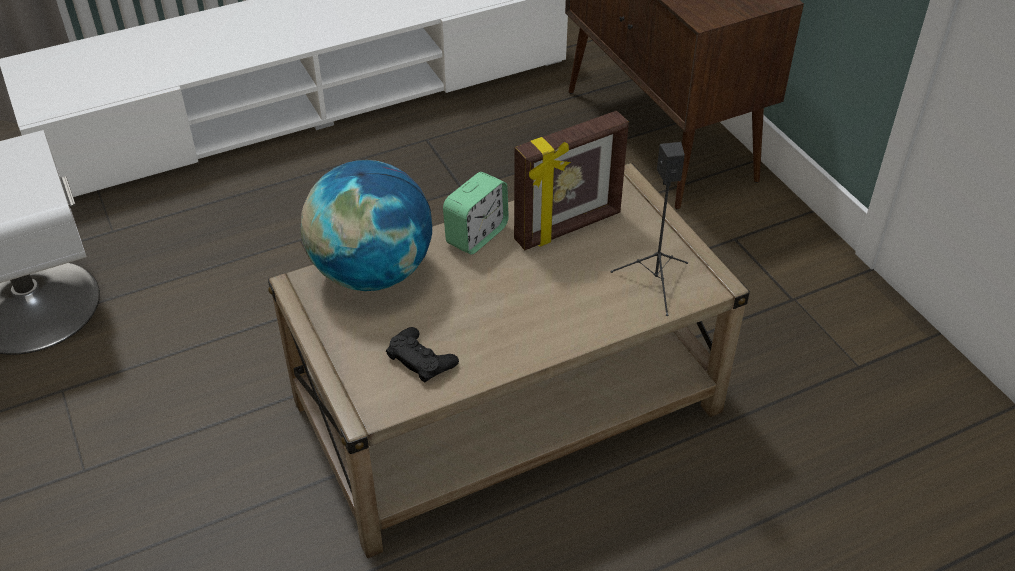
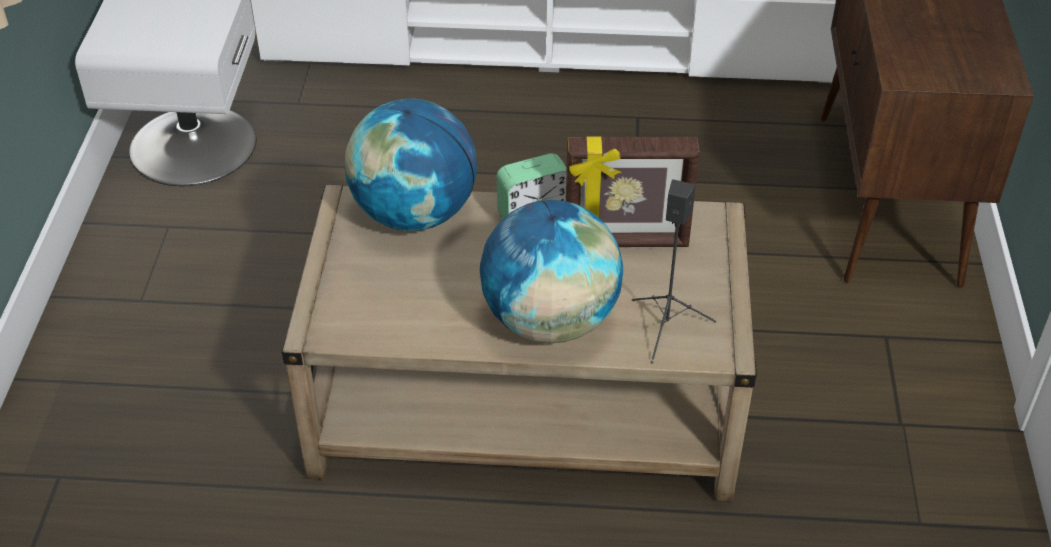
camera: 30 degrees right, 0 degrees up
(421, 359) = (395, 307): black game controller -> none
(560, 315) = (550, 320): none -> globe

